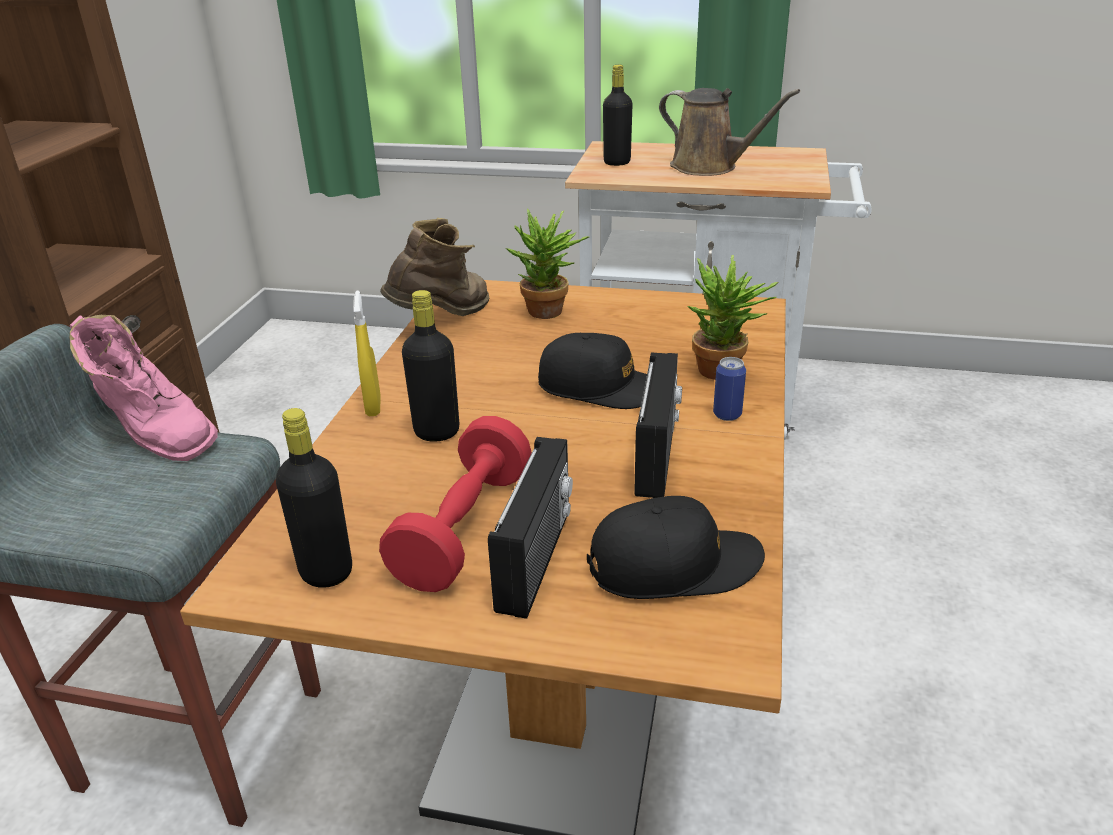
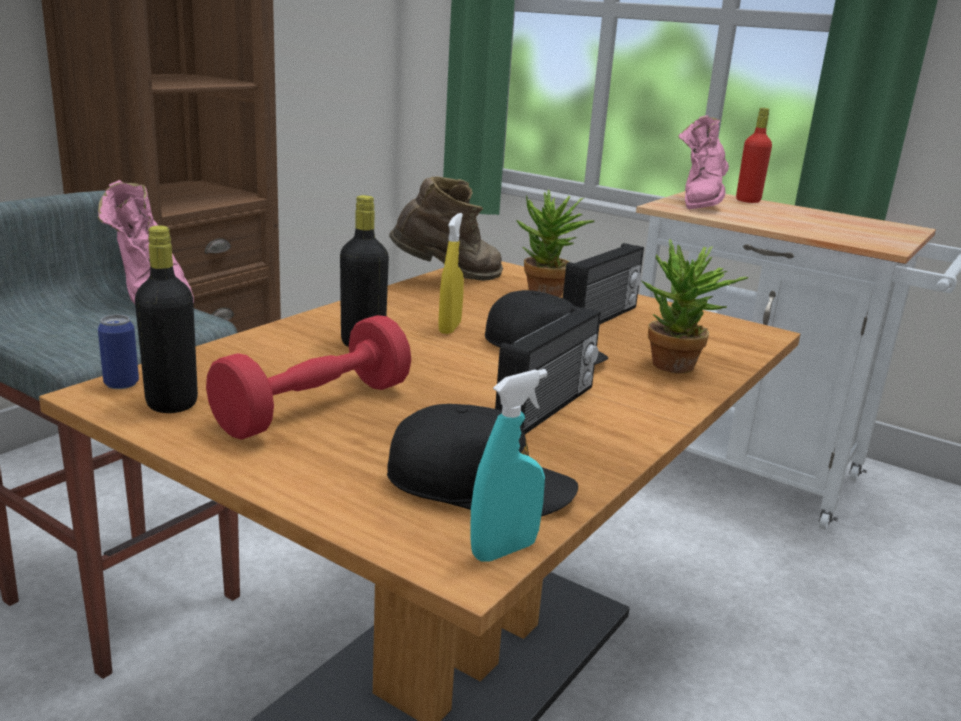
camera: 20 degrees right, 10 degrees down
(373, 406) = (329, 316): yellow spray bottle -> yellow spray bottle (449, 328)
(537, 559) = (355, 445): radio -> radio (601, 318)
(617, 162) = (701, 203): black bottle -> pink boot
(653, 148) = (748, 200): none -> red bottle
(709, 167) = (792, 220): brown watering can -> none
(727, 414) = (650, 396): can -> can (121, 384)
(747, 626) = (504, 550): none -> turquoise spray bottle

